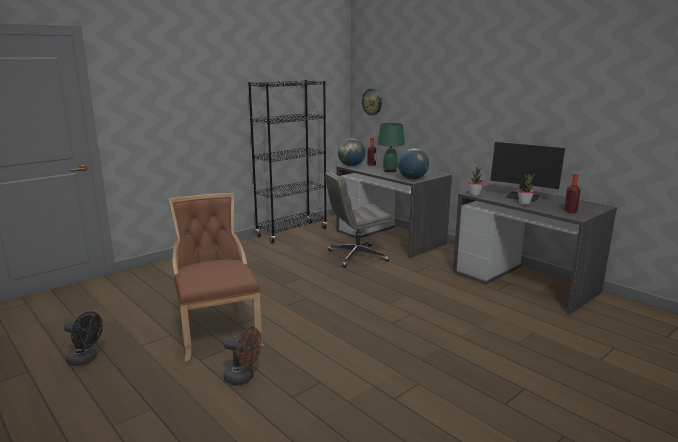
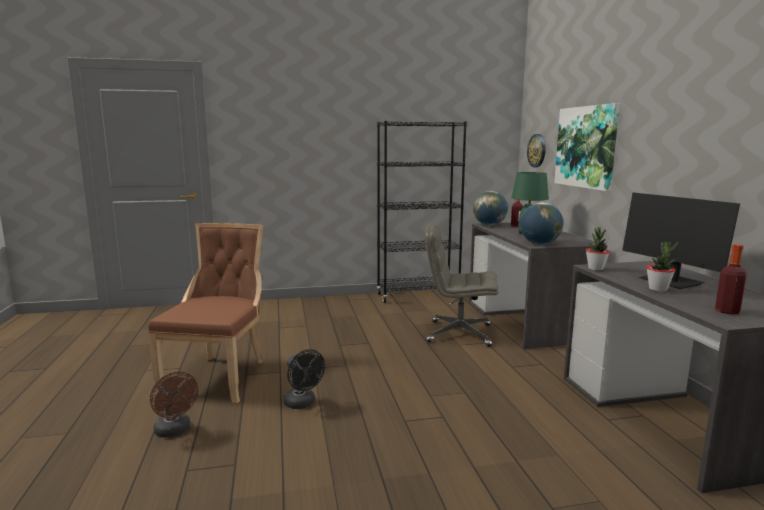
camera: 30 degrees right, 5 degrees down
(86, 359) = (92, 370): black fan -> black fan (302, 404)
(424, 102) = (586, 147): none -> picture

